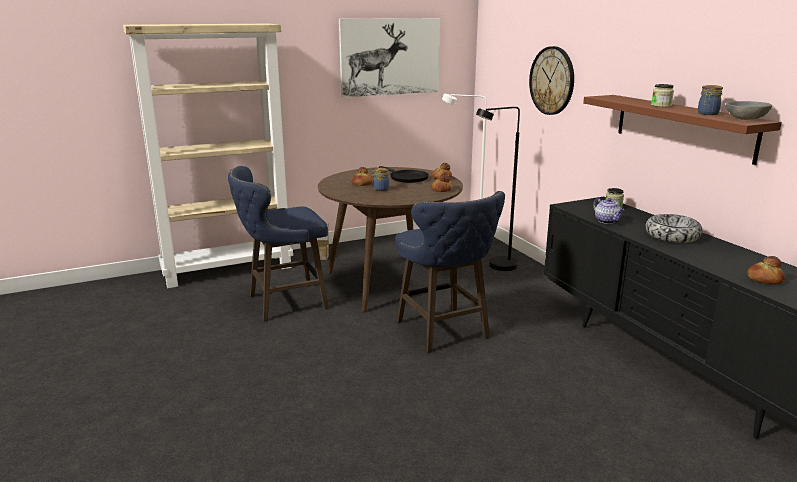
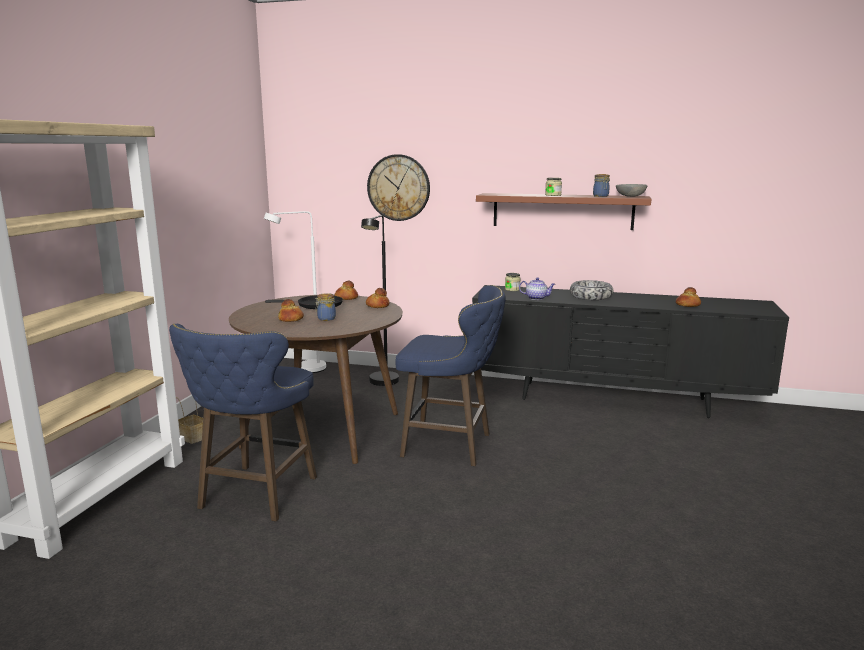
camera: 50 degrees left, 5 degrees down
(390, 57) = (206, 173): picture -> none

